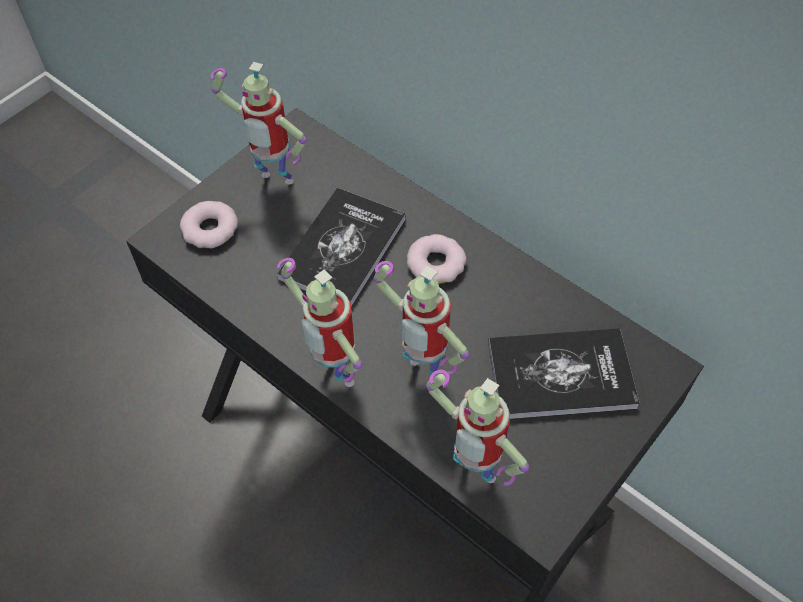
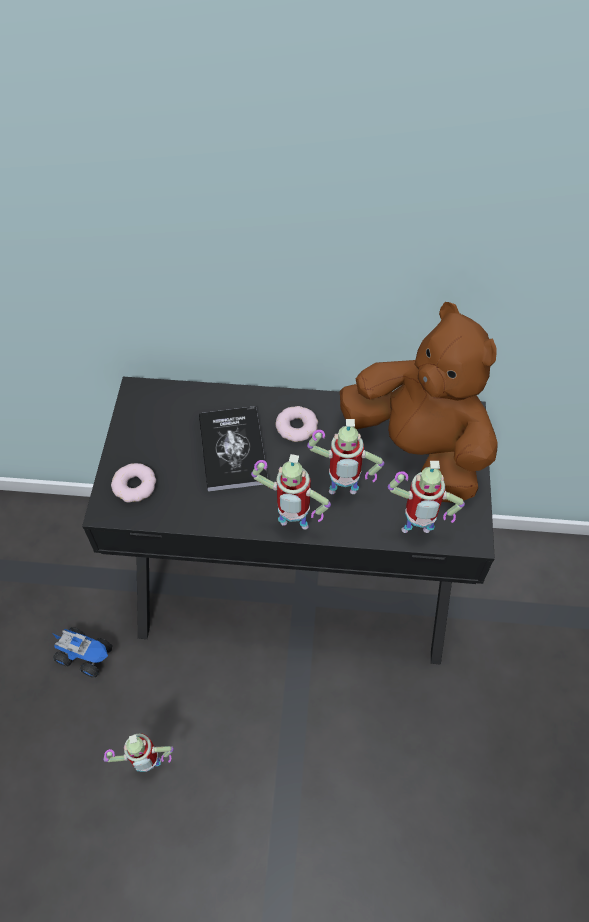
camera: 35 degrees left, 0 degrees up
(142, 401) = (86, 655): none -> toy truck
(274, 181) = (151, 432): toy robot -> toy robot (149, 767)
(561, 375) = (417, 450): book -> brown plush toy

